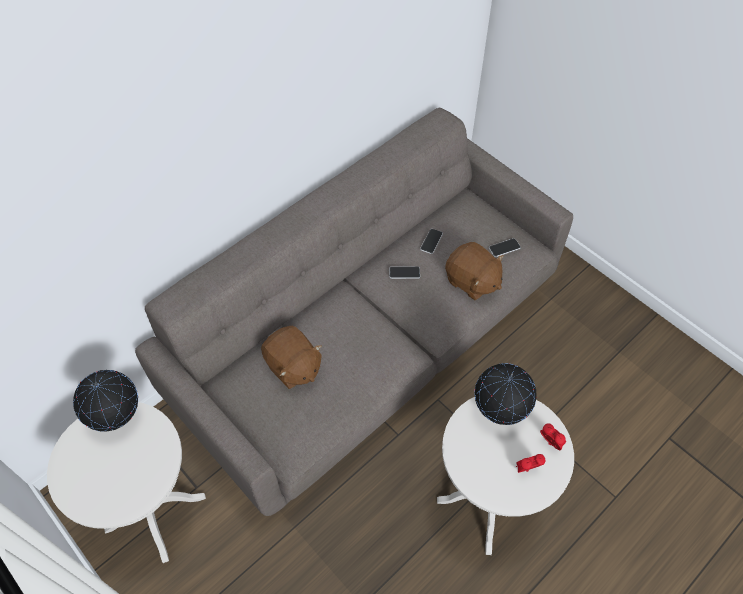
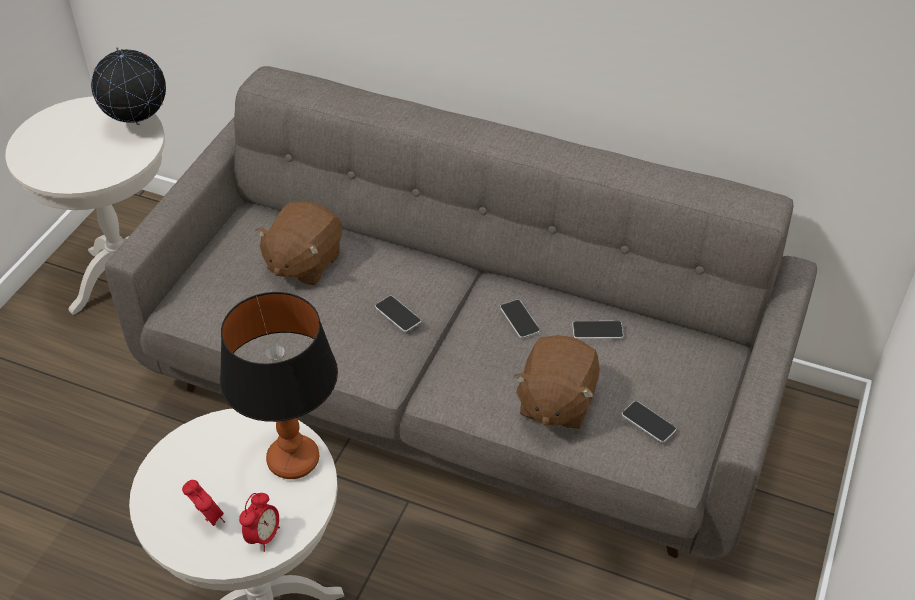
camera: 65 degrees right, 10 degrees down
(368, 331) = (398, 314): none -> phone
(500, 410) = (294, 460): globe -> table lamp

